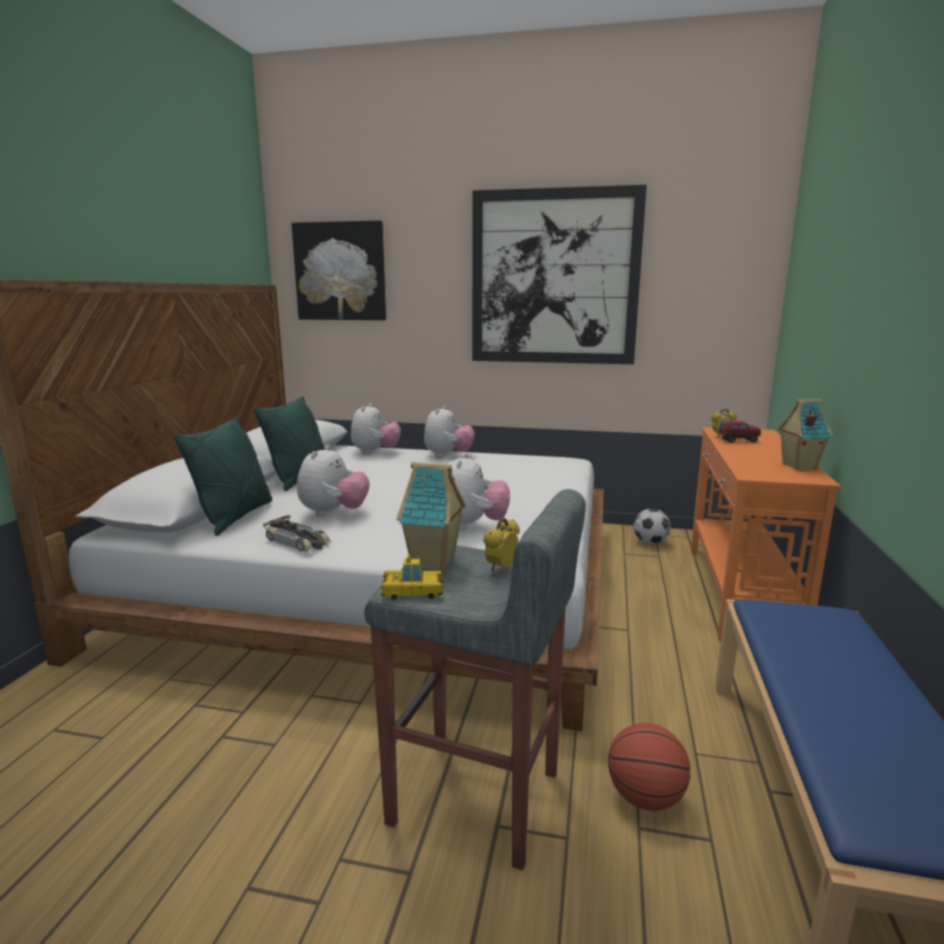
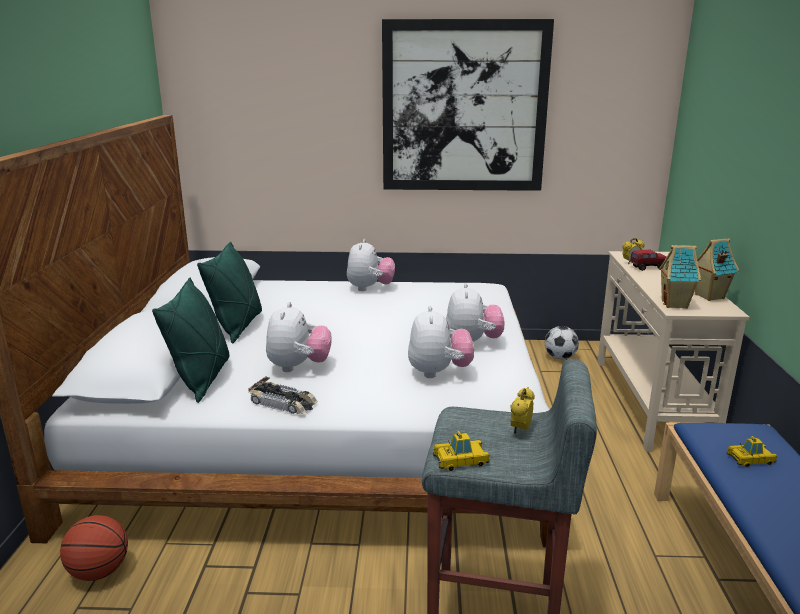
camera: 10 degrees left, 5 degrees up
(340, 271) = (241, 99): picture -> none
(375, 452) = (295, 288): plush toy -> plush toy (472, 343)
(434, 563) = (460, 429): toy house -> toy house (675, 305)
(645, 797) = (627, 598): basketball -> basketball (99, 571)
(739, 592) = (650, 402): orange console table -> beige console table
(816, 643) = (750, 459): none -> toy car

